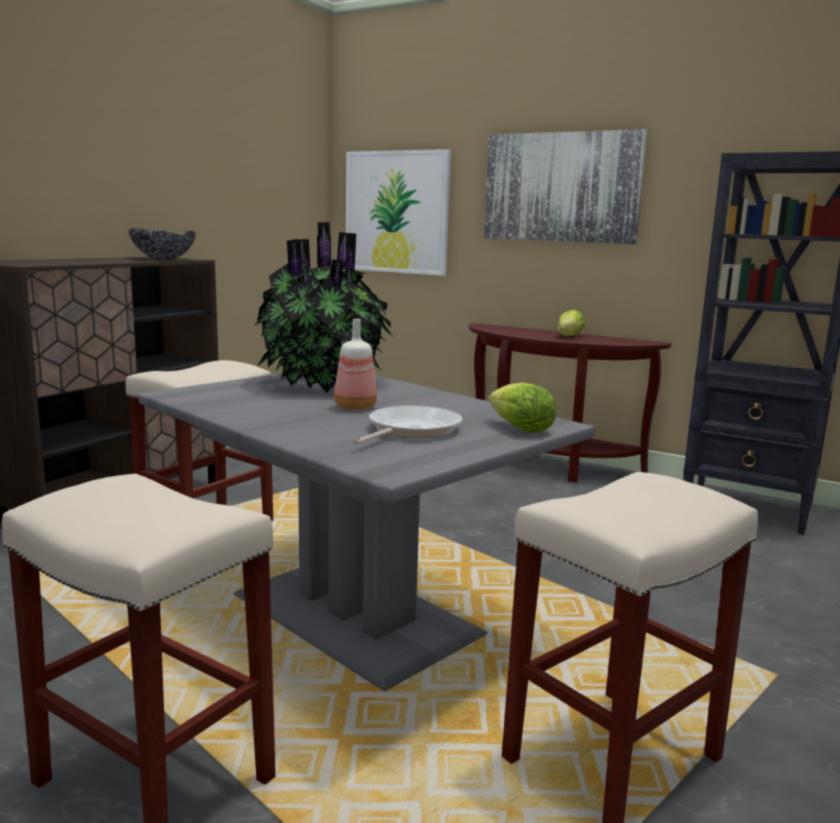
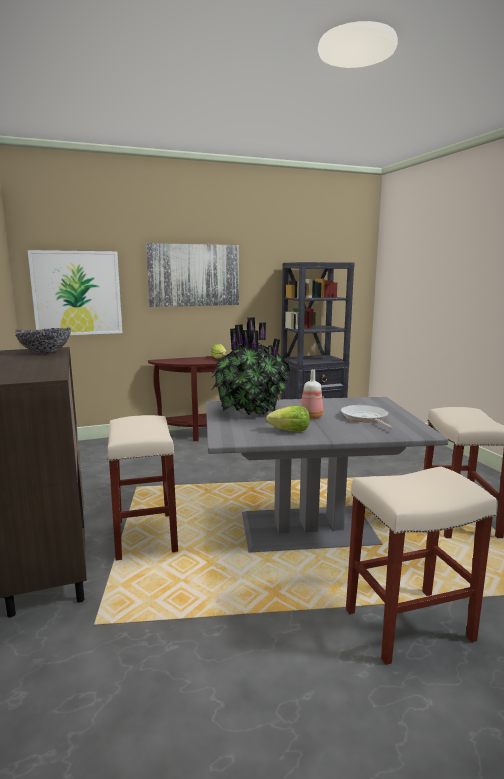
camera: 50 degrees left, 0 degrees up
(520, 429) = (382, 405): lettuce -> lettuce (290, 431)

